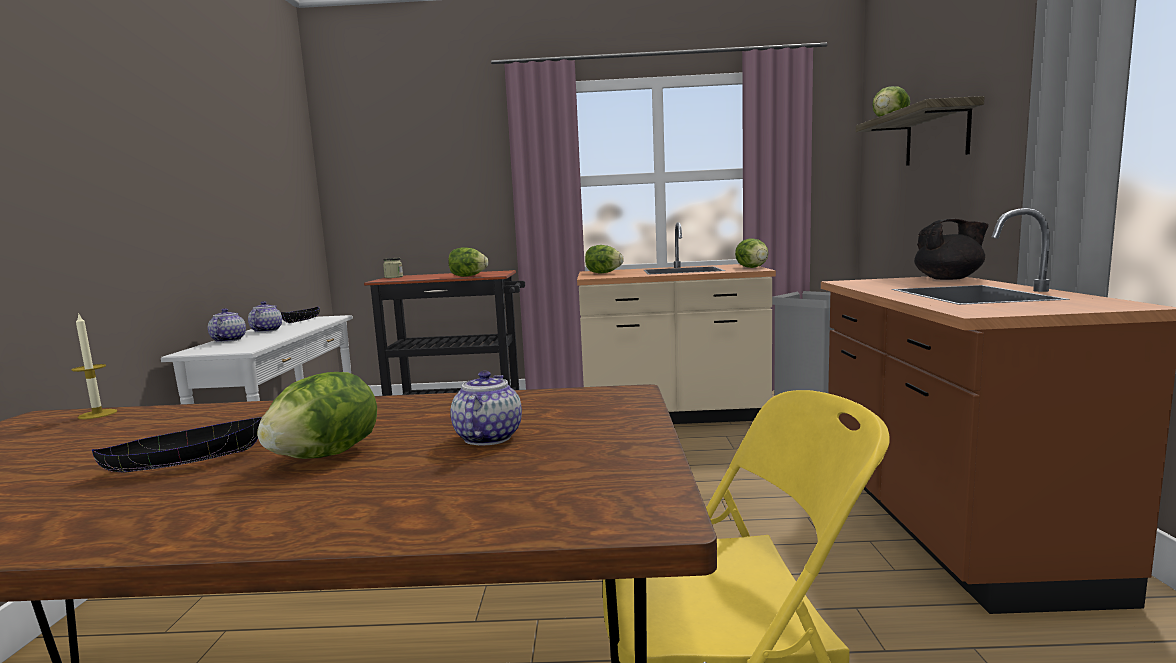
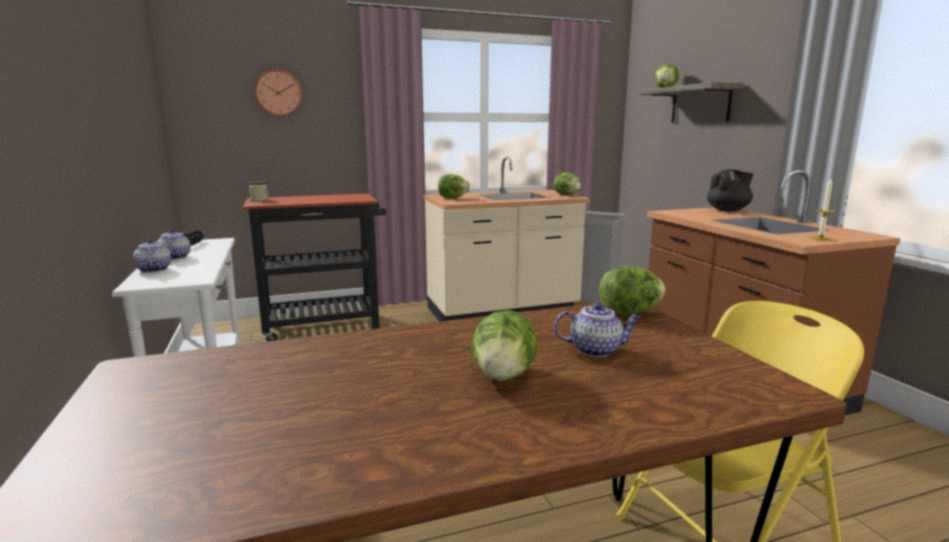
camera: 20 degrees left, 5 degrees up
(97, 414) = (195, 358): candle -> candle (820, 239)
(185, 461) = (394, 393): black bowl -> none
(425, 165) = (278, 93): none -> wall clock
(468, 276) = (340, 200): lettuce -> lettuce (629, 312)
(488, 437) = (596, 350): teapot -> teapot turned 105 degrees clockwise

